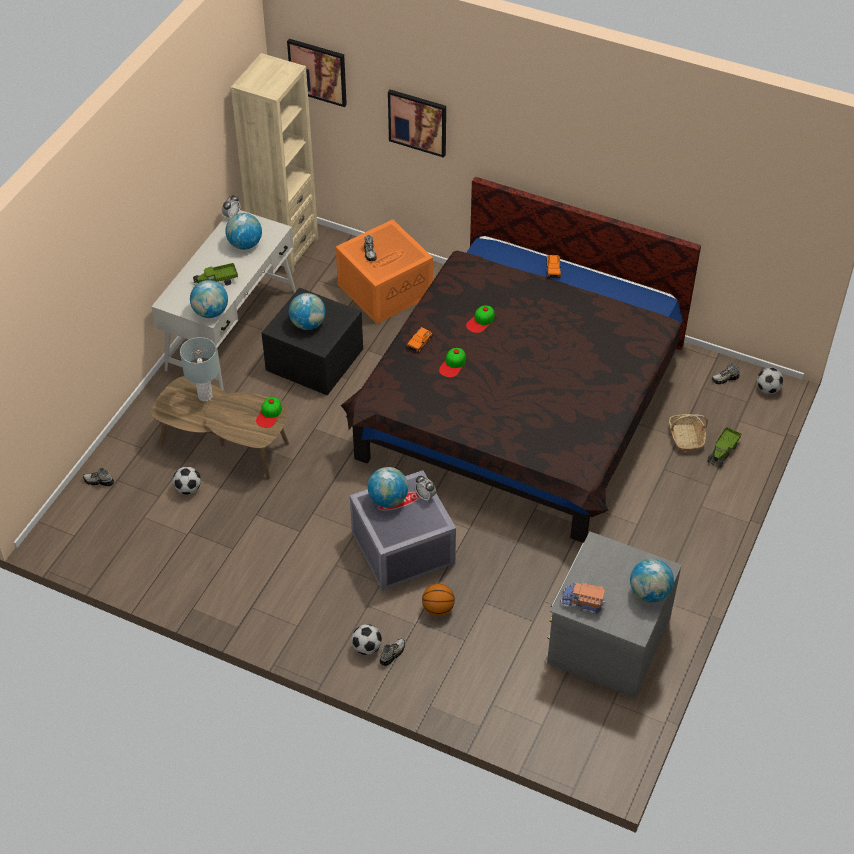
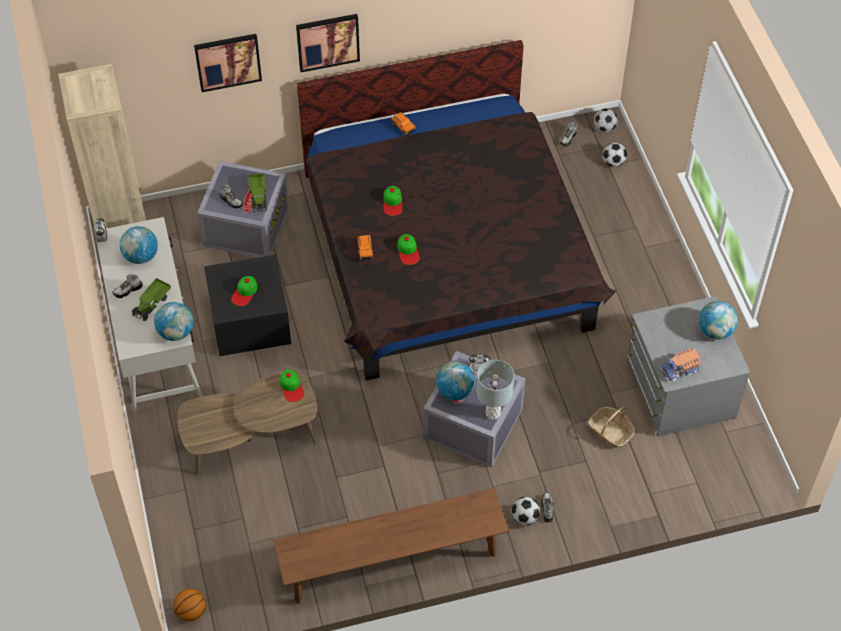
camera: 40 degrees left, 5 degrees up
(99, 481) = (179, 541): shoe -> shoe (128, 290)
(188, 489) = (260, 495): football -> football (613, 162)
(205, 396) = (218, 407): grey table lamp -> grey table lamp (492, 413)
(229, 606) = (392, 562): none -> brown bench
(308, 324) = (244, 292): globe -> cap
(318, 71) = (112, 63): picture -> picture (328, 41)
(385, 288) = (245, 225): orange storage box -> grey storage box
(438, 608) = (544, 451): basketball -> basketball (191, 612)
(686, 437) = (585, 202): basket -> basket (610, 431)
(723, 452) = (620, 196): toy truck -> toy truck (258, 197)

